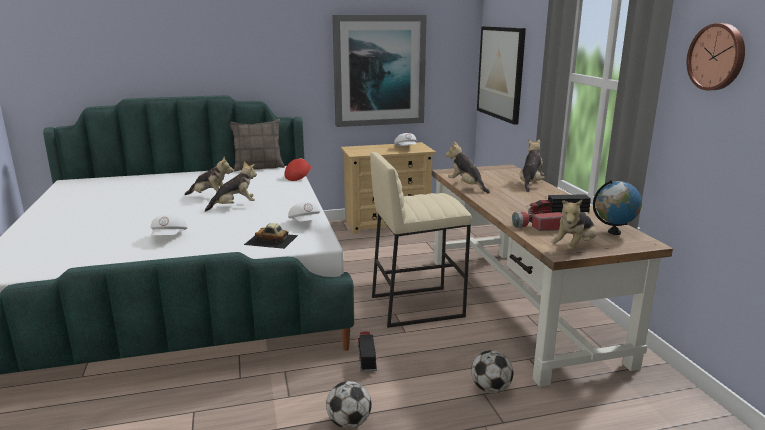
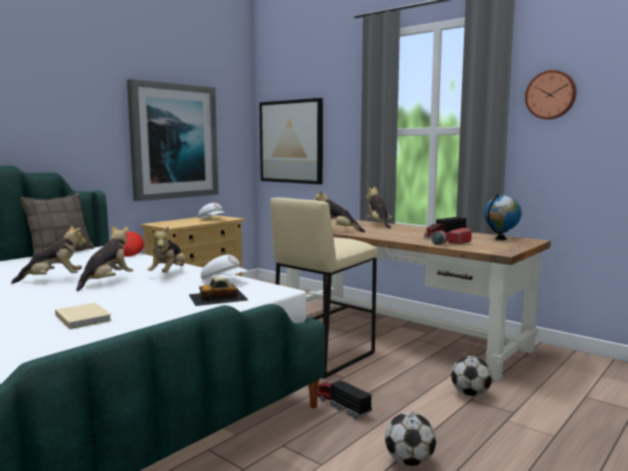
camera: 35 degrees left, 10 degrees down
(170, 237) = (83, 317): white cap -> beige book
(574, 247) = (502, 248): plush toy -> plush toy (169, 273)

